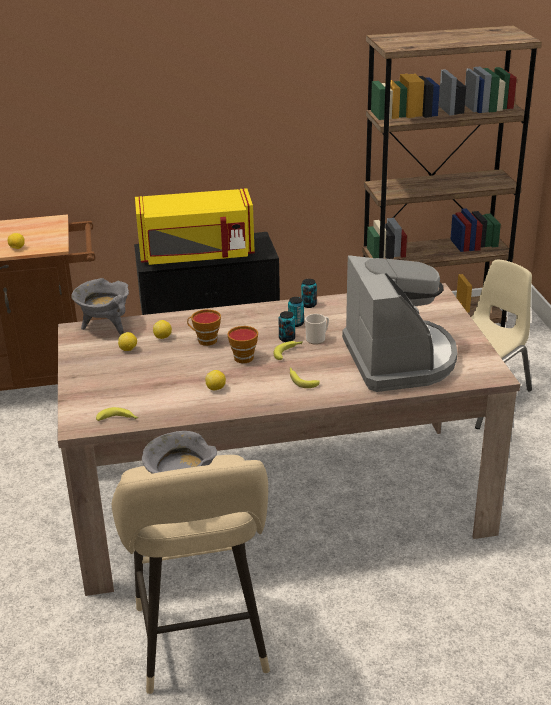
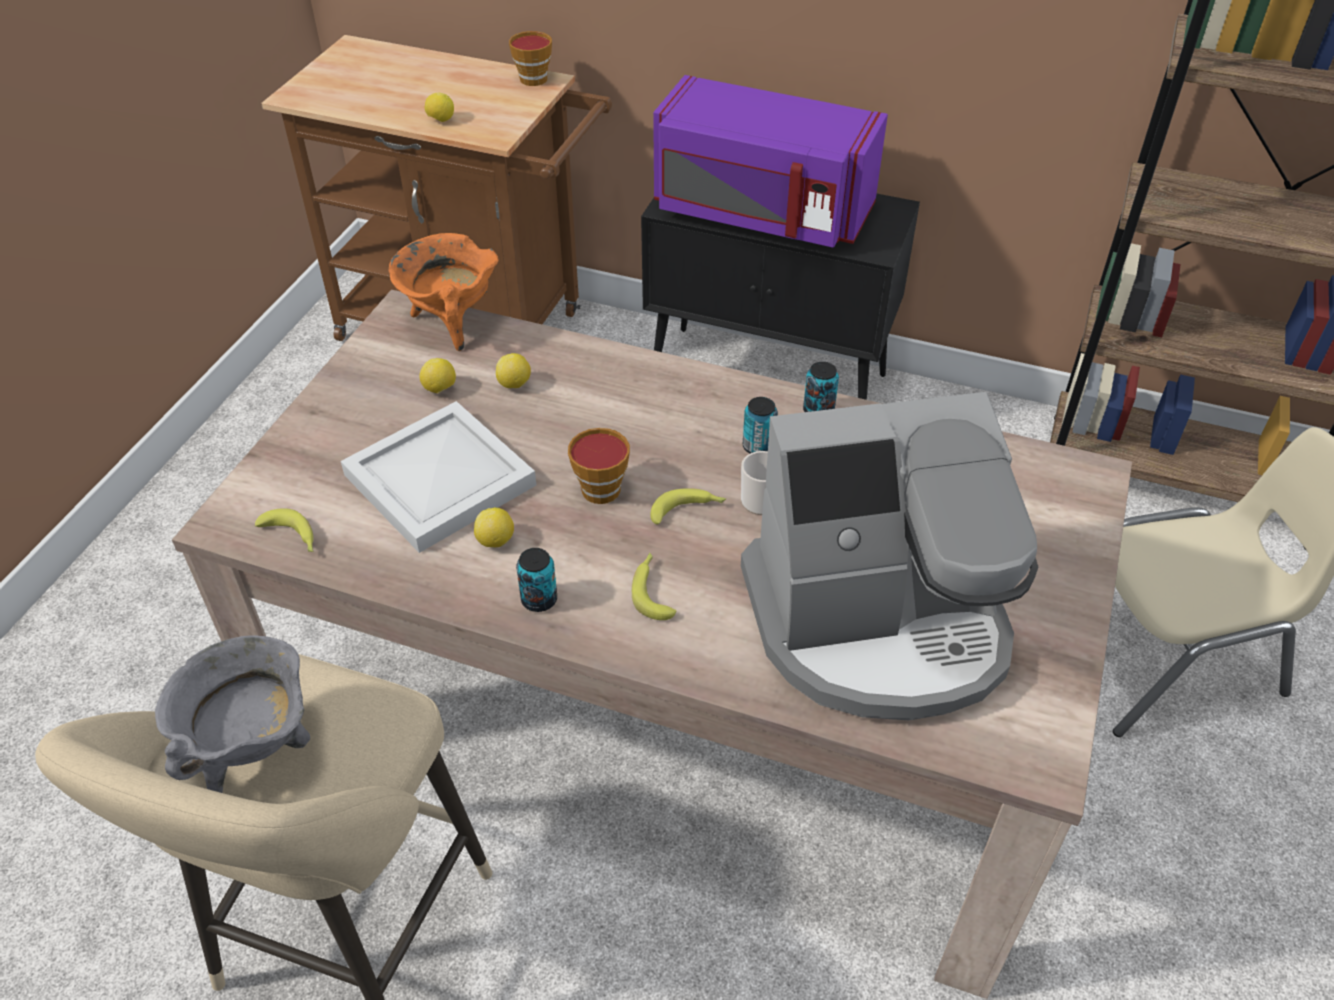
camera: 30 degrees right, 15 degrees up
(105, 326) = (451, 324): grey cooking pot -> orange cooking pot
(166, 379) = (439, 482): none -> white tray
(197, 255) = (760, 213): yellow microwave -> purple microwave
(205, 340) = (573, 420): cup -> cup (530, 78)
(287, 338) = (712, 476): can -> can (539, 600)
(399, 359) = (878, 624): coffee machine -> coffee machine turned 60 degrees clockwise

